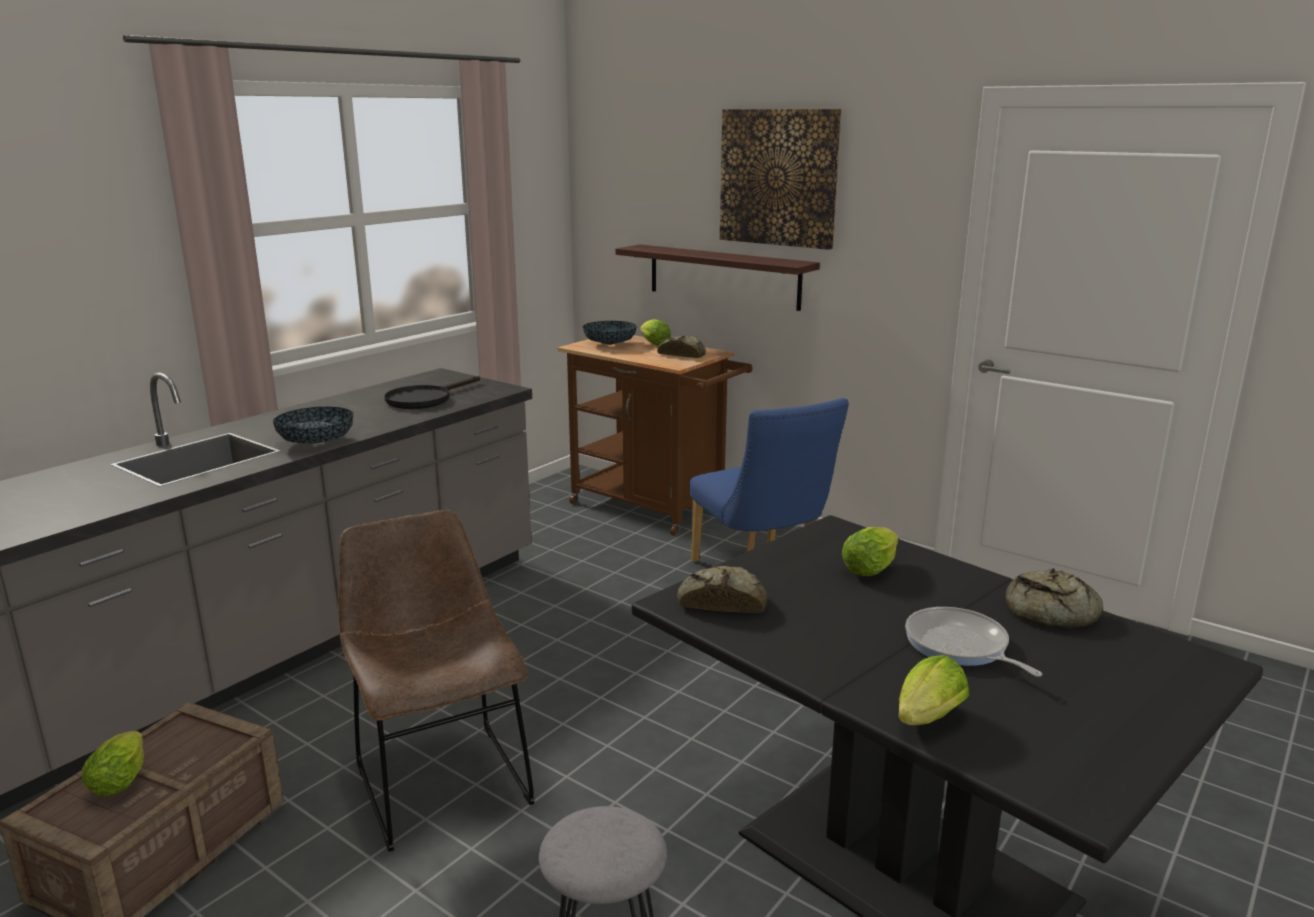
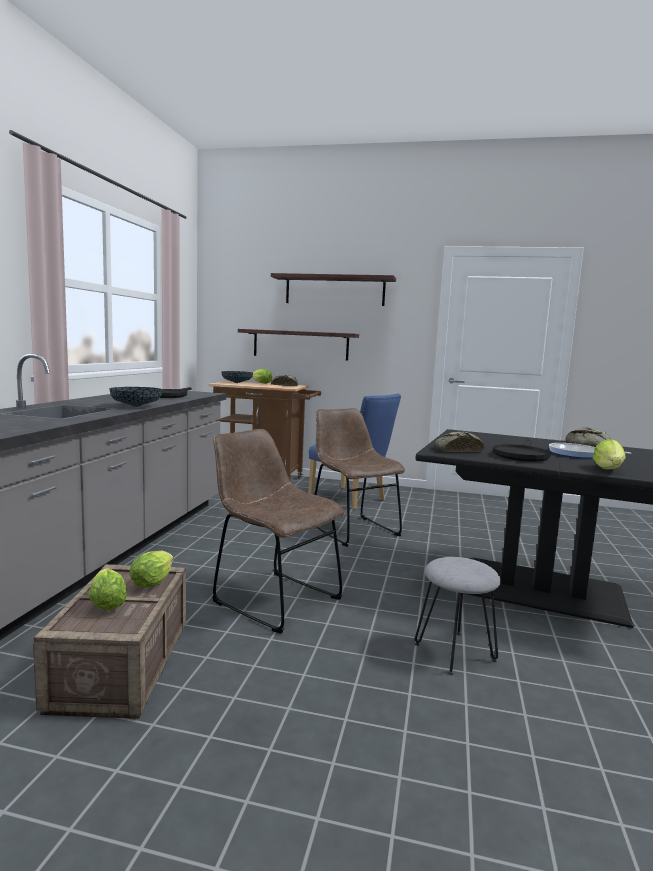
camera: 25 degrees left, 10 degrees down
(694, 650) = (351, 529): none -> brown chair
(779, 177) = (335, 290): picture -> shelf
(824, 635) = (521, 455): none -> black frying pan
(872, 568) = (498, 440): lettuce -> lettuce (154, 582)

